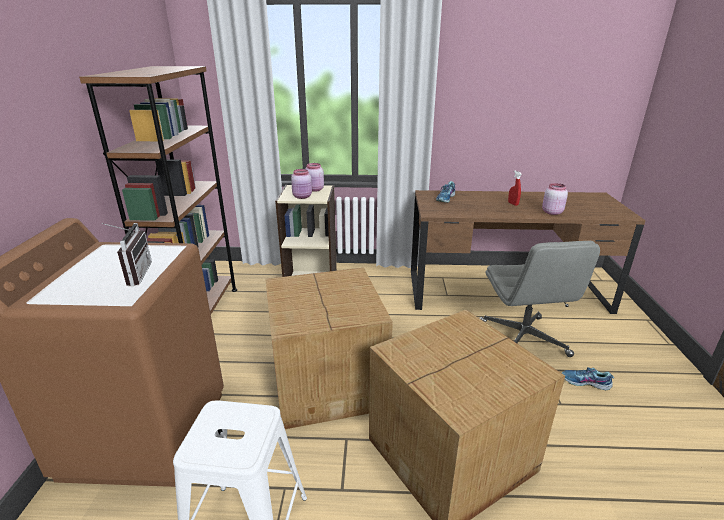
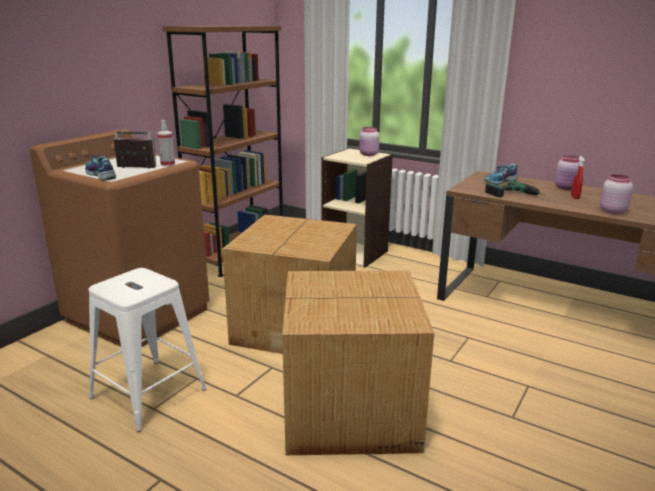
camera: 30 degrees right, 5 degrees down
(133, 274) = (134, 168): radio -> radio turned 105 degrees counterclockwise
(169, 257) = (167, 164): none -> spray bottle
(302, 197) = (349, 158): pink jar -> pink jar (566, 188)
(475, 211) = (516, 195): none -> power drill
(523, 339) = (534, 355): grey office chair -> none
(585, 382) = (567, 412): shoe -> shoe (100, 175)

